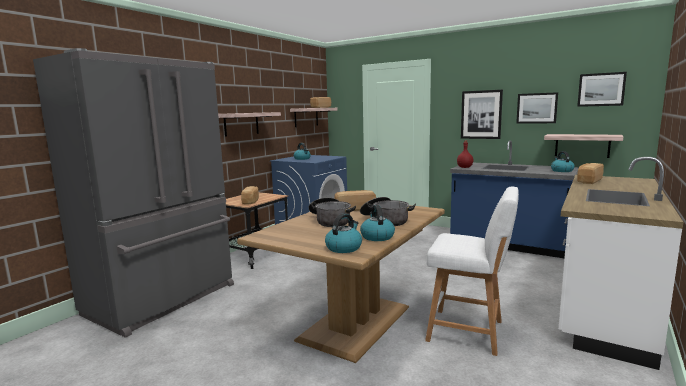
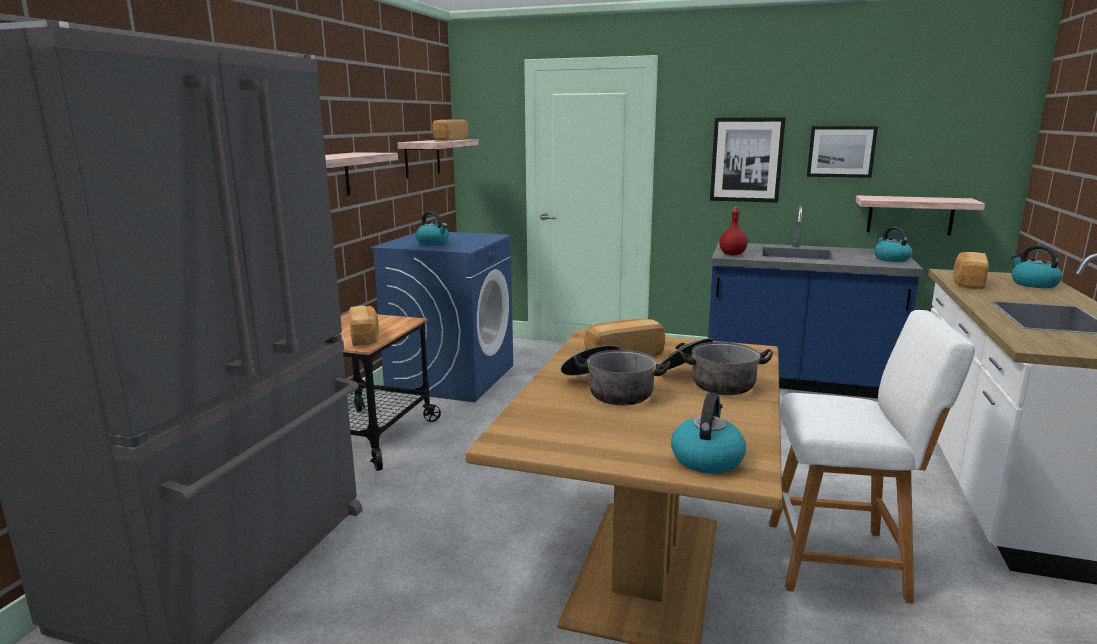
camera: 15 degrees left, 5 degrees up
(377, 236) = (736, 424): kettle -> kettle (1033, 284)
(601, 89) = (945, 124): picture -> none

